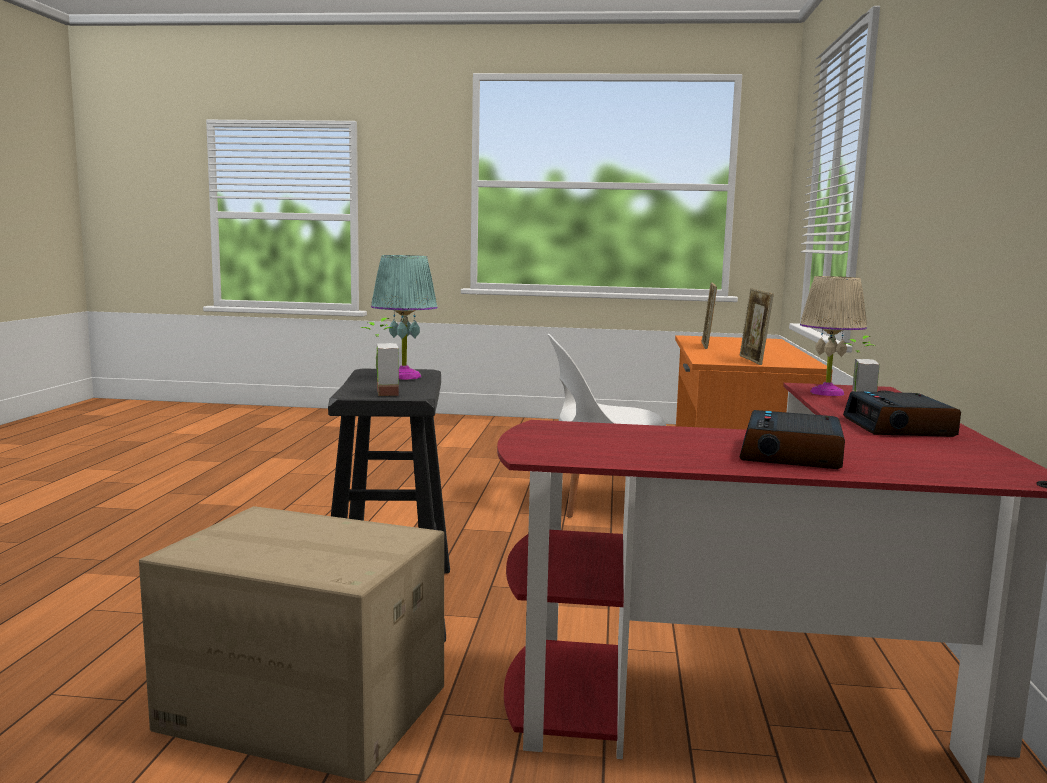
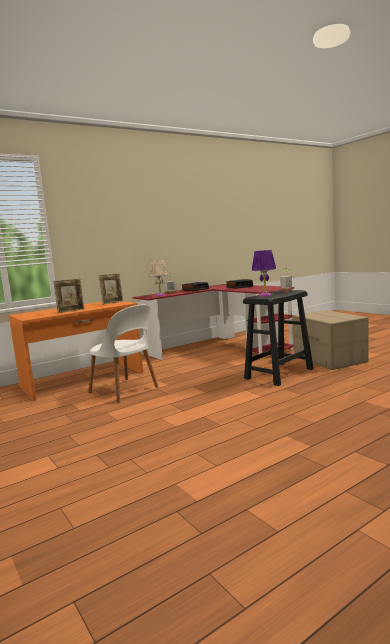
camera: 130 degrees left, 0 degrees up
(404, 376) = (265, 295): turquoise table lamp -> purple table lamp

